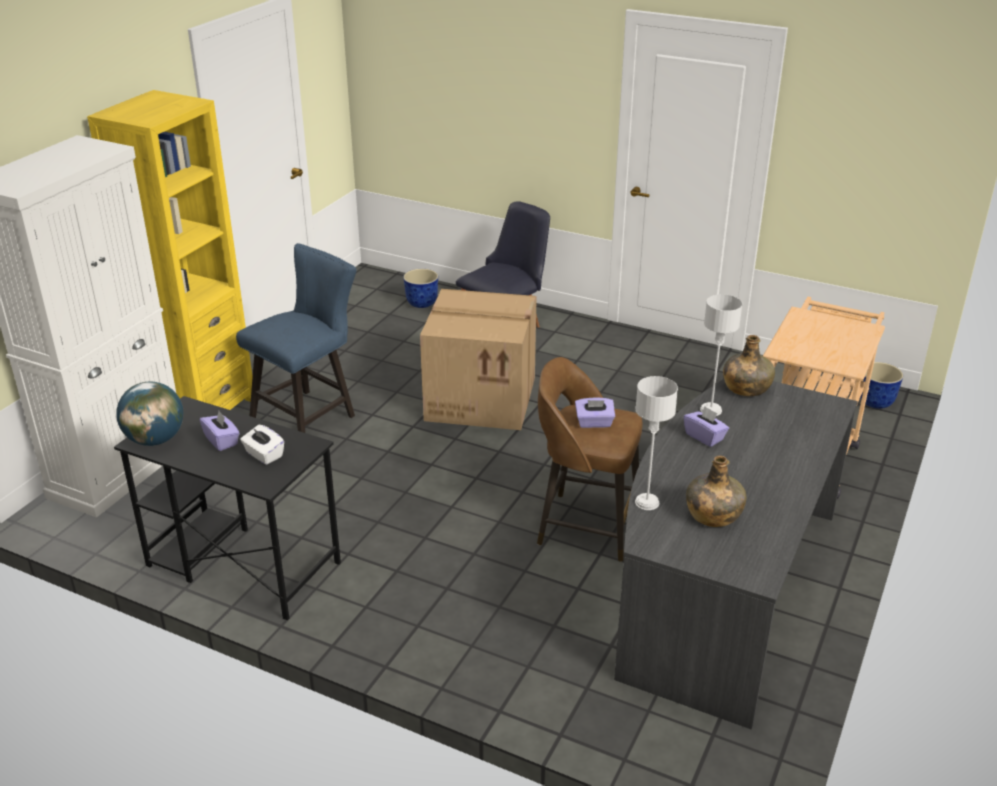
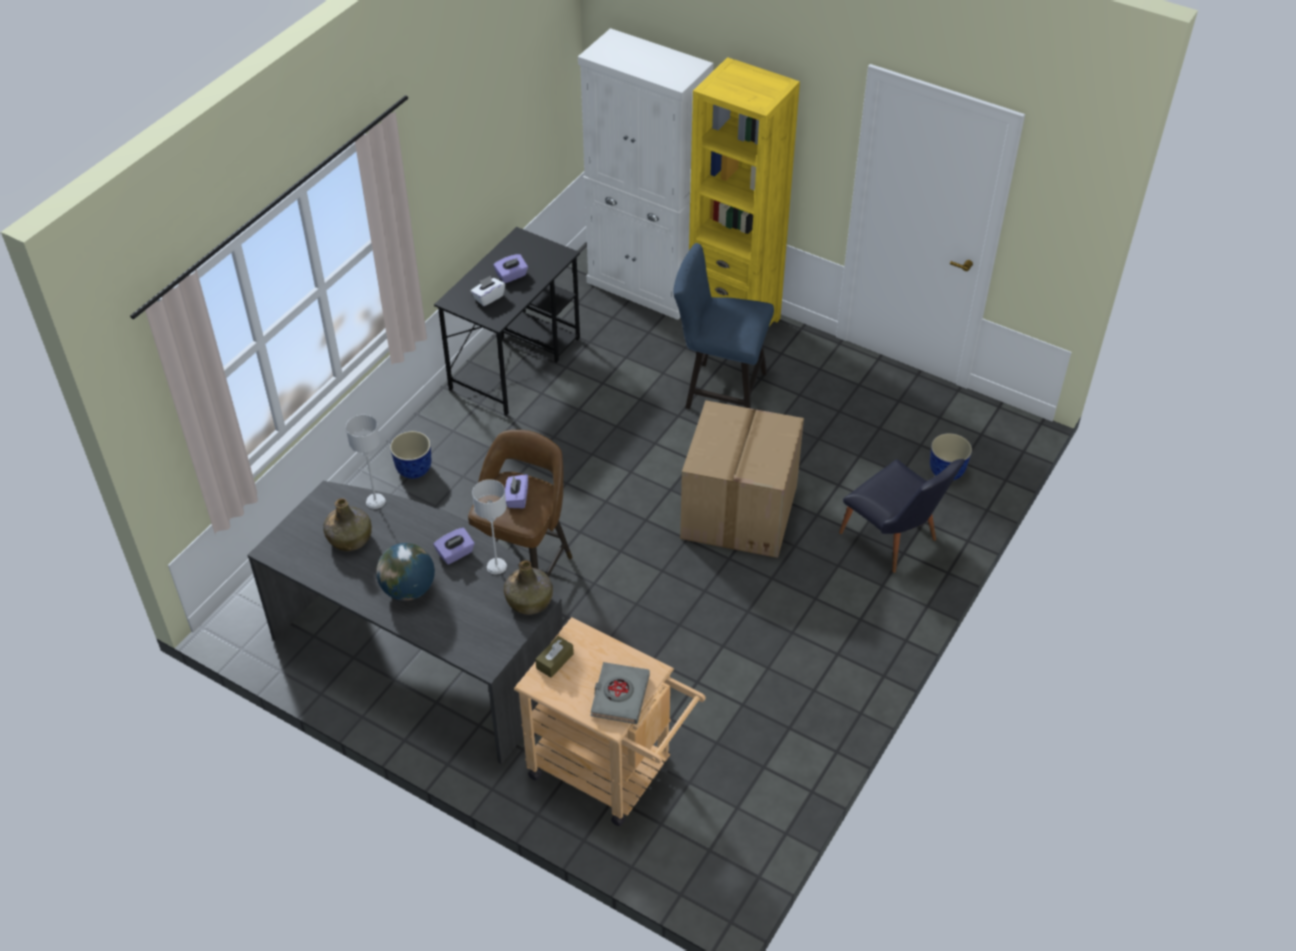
camera: 95 degrees right, 15 degrees up
(155, 439) = (520, 244): globe -> globe (409, 589)
(309, 415) = (719, 390): blue chair -> blue chair turned 150 degrees clockwise
(820, 358) = (555, 661): none -> brown tissue box
(838, 325) = (619, 696): none -> grey book
(875, 403) = (707, 875): planter -> planter (414, 469)

